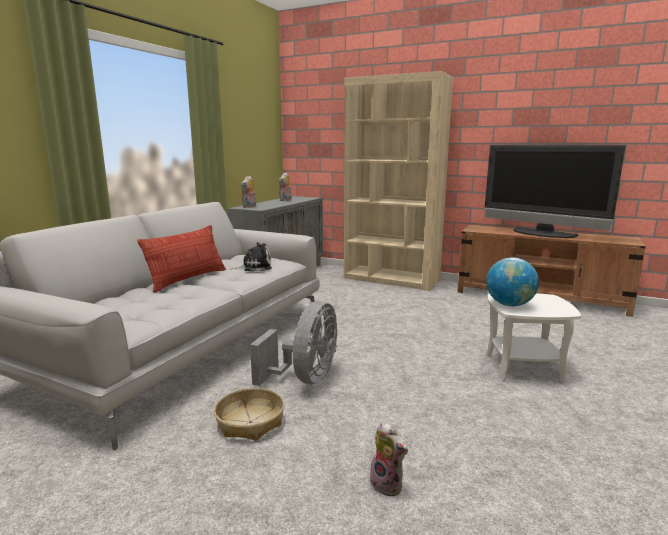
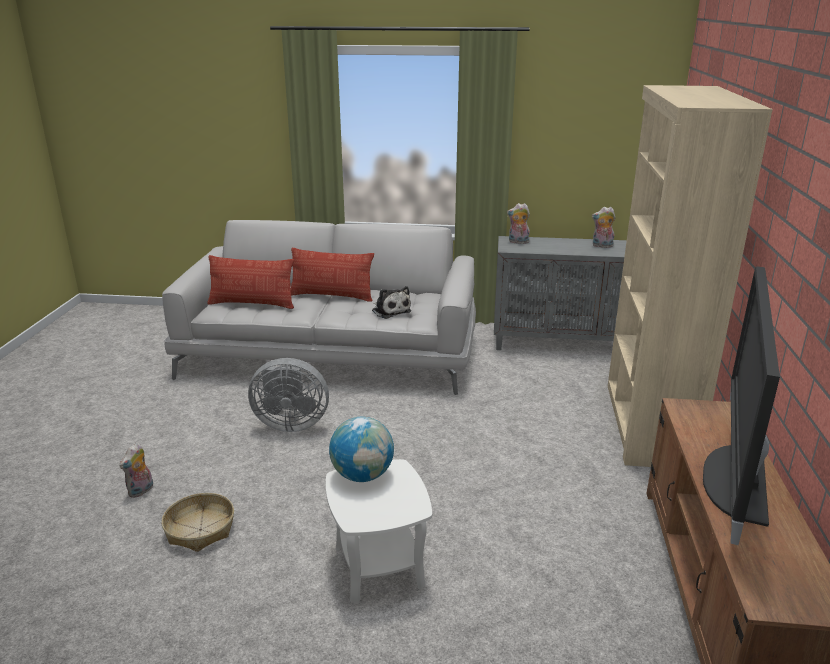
camera: 70 degrees right, 10 degrees up
(148, 308) = (252, 304): none -> pillow
(250, 422) = (213, 416): basket -> basket (200, 530)

